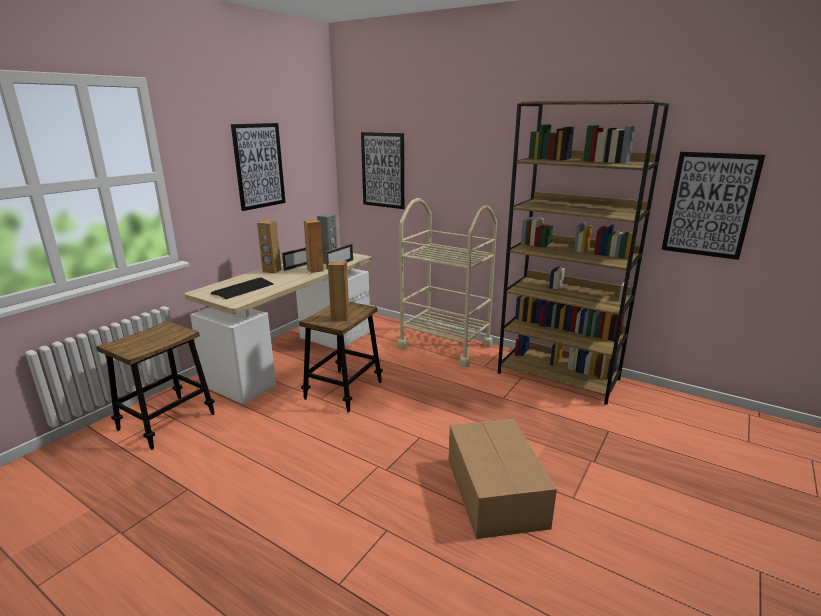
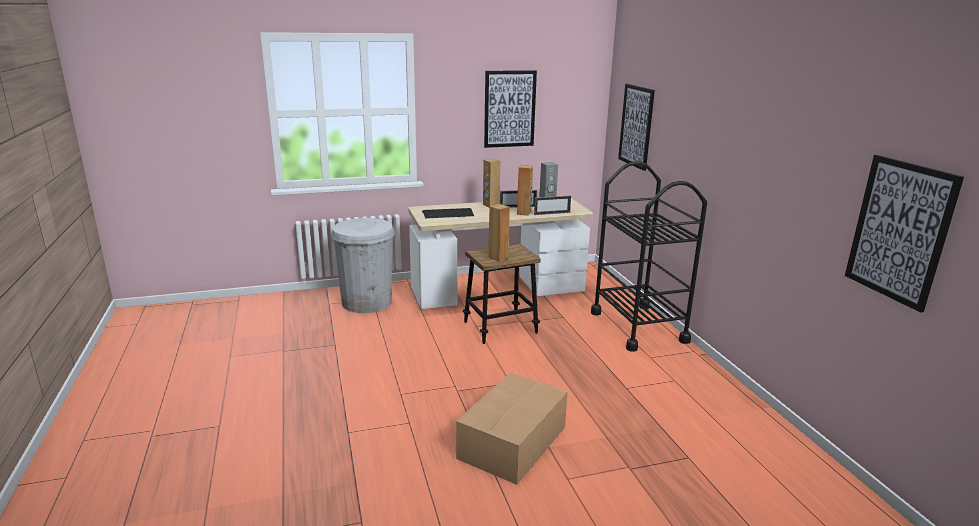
camera: 40 degrees right, 0 degrees up
(167, 422) = (367, 302): stool -> white trash can
(445, 346) = (638, 327): beige cart -> black cart
(559, 376) = (717, 396): brown bookcase -> none

